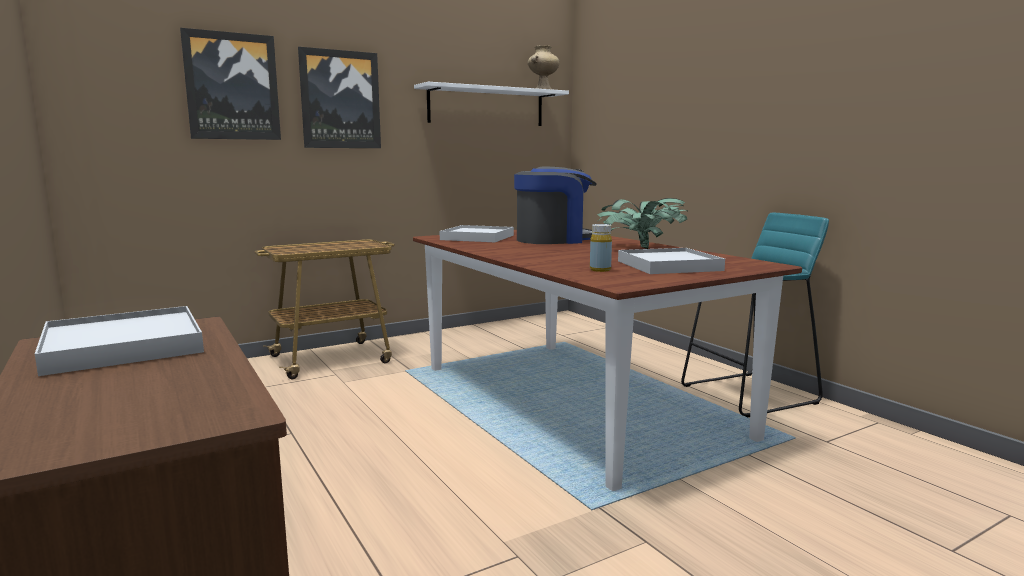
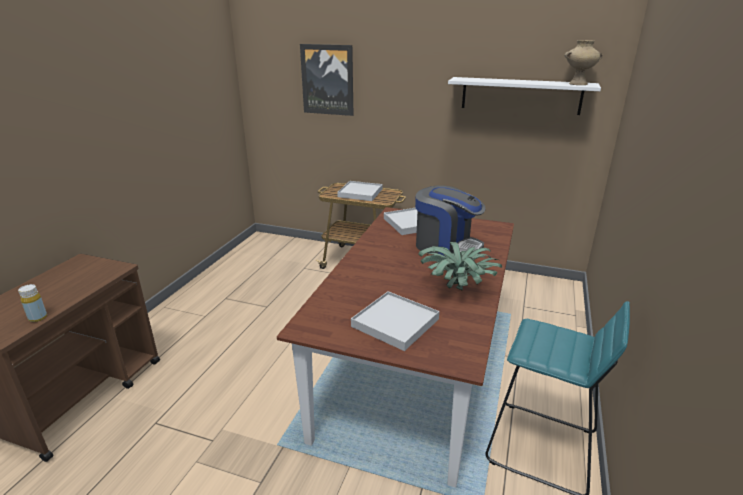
camera: 50 degrees right, 15 degrees up
(123, 346) = (79, 274): white tray -> white tray (360, 193)
(340, 100) = (394, 88): picture -> none
(600, 270) = (344, 304): yellow bottle -> yellow bottle (38, 318)

